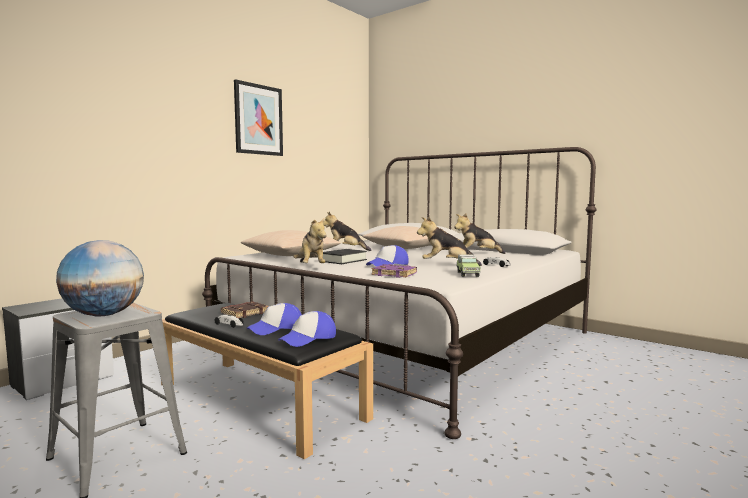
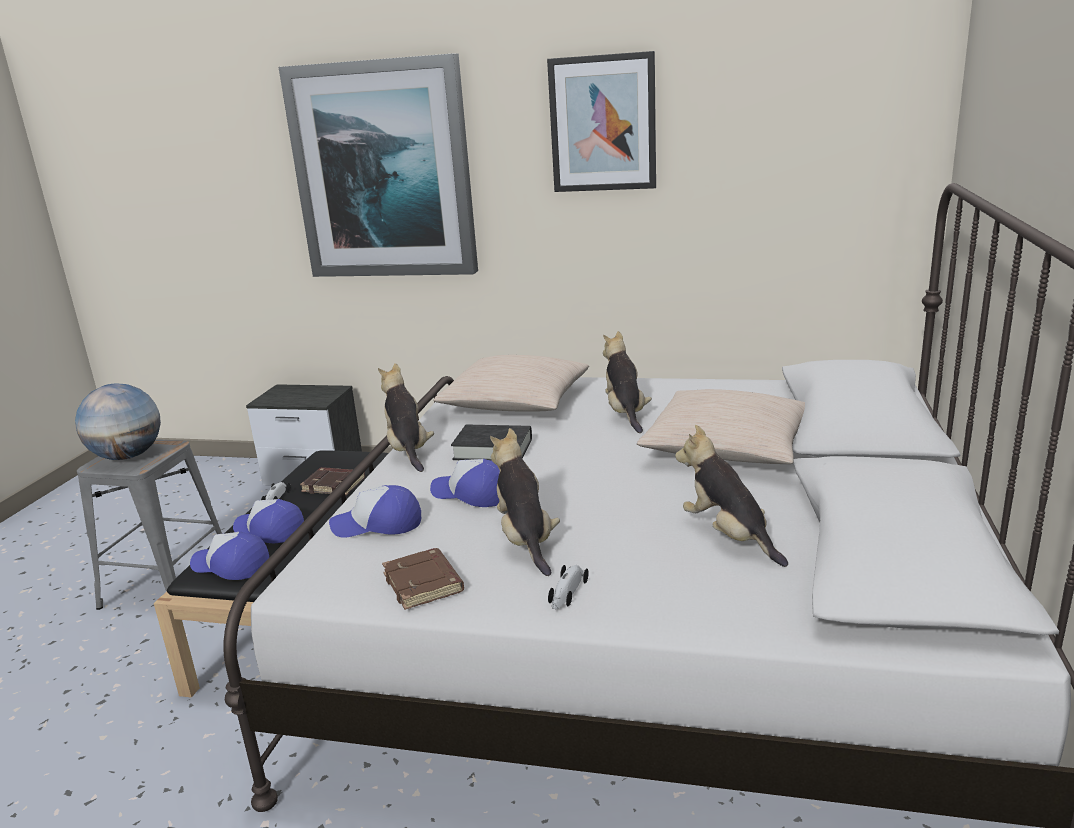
camera: 65 degrees right, 15 degrees up
(128, 125) = (384, 171): none -> picture
(310, 267) = (408, 450): plush toy -> plush toy turned 120 degrees clockwise
(395, 274) = (378, 524): purple book -> cap
(467, 274) = (424, 584): toy car -> brown book

